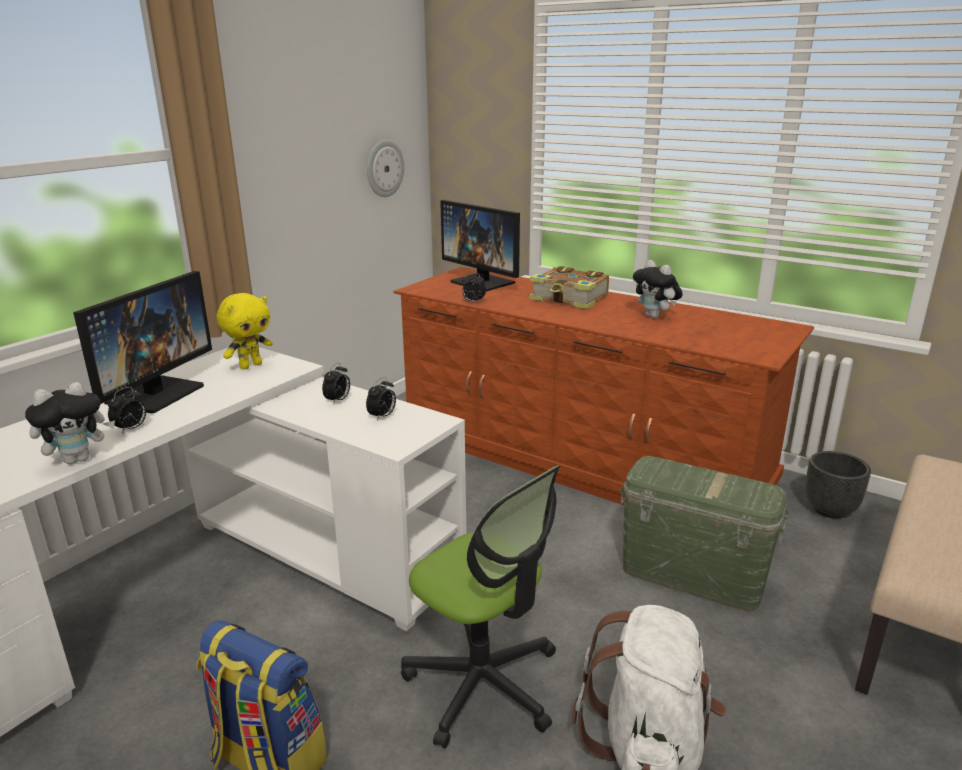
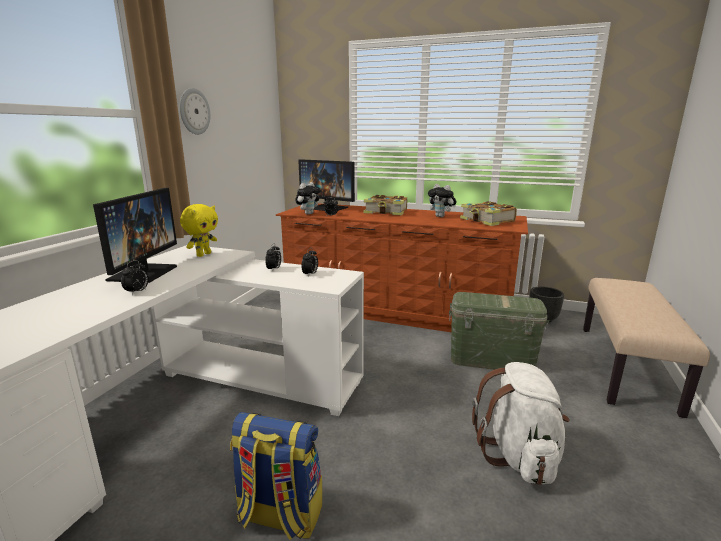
camera: 15 degrees left, 5 degrees down
(79, 459) = (106, 311): plush toy -> plush toy (308, 213)
(384, 168) = (258, 142): wall clock -> wall clock (194, 111)
(483, 684) = (403, 438): office chair -> none
(728, 334) = (487, 221): none -> book

